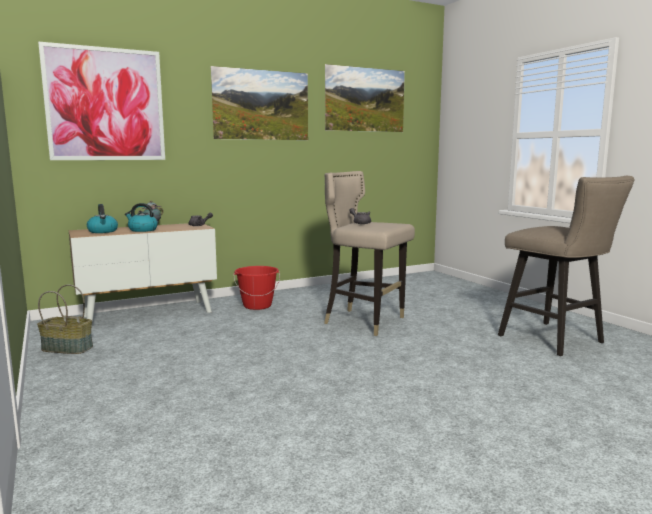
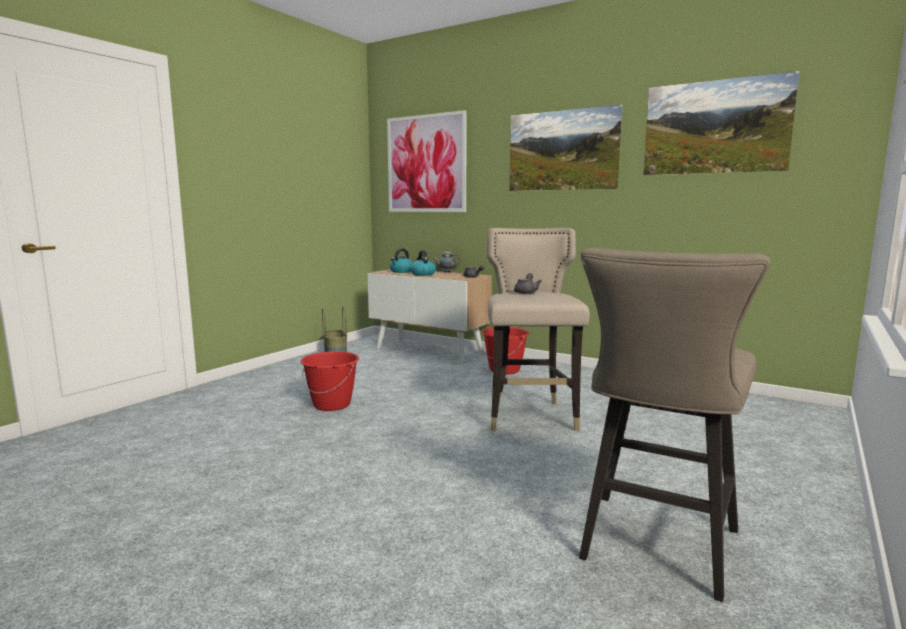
camera: 60 degrees right, 0 degrees up
(239, 374) = (332, 404): none -> red bucket

